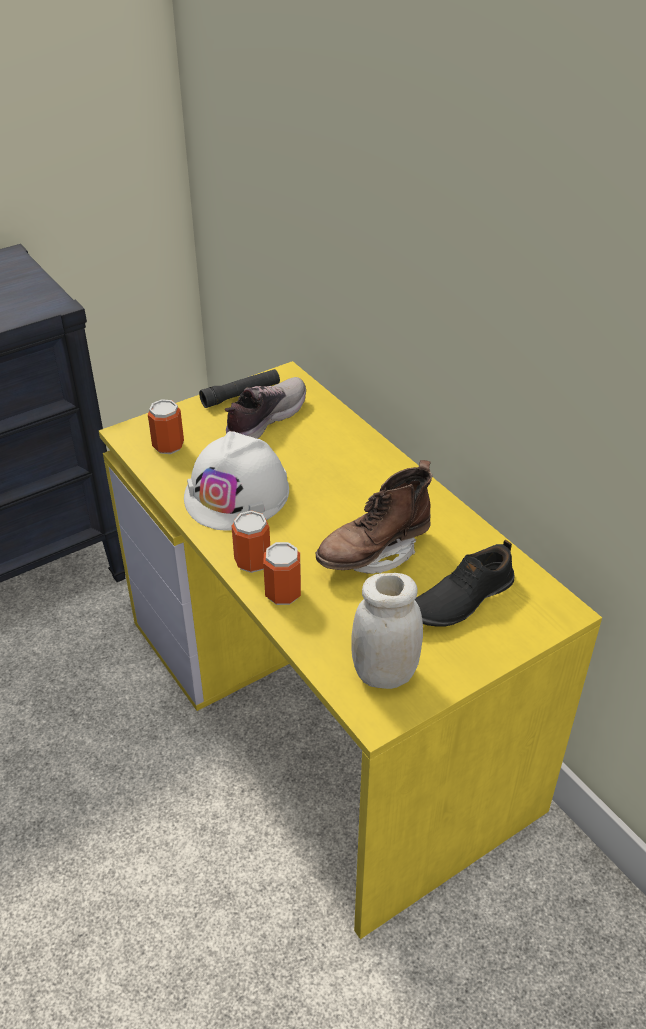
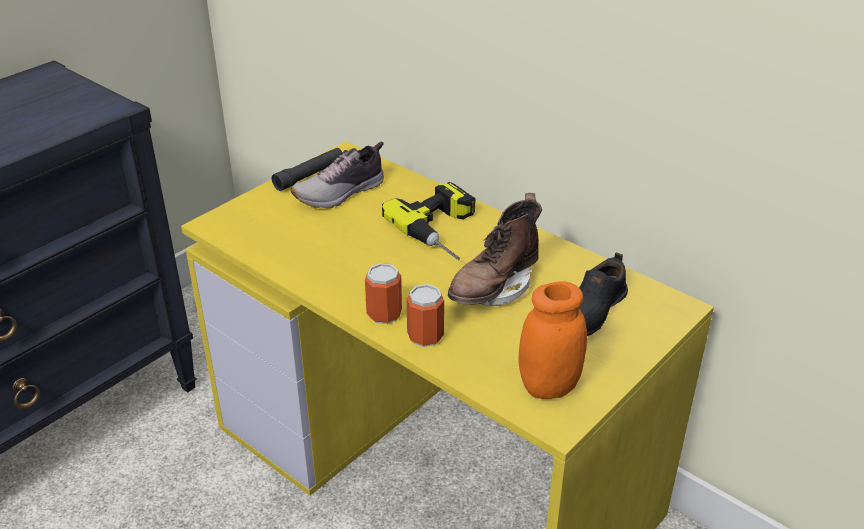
camera: 15 degrees left, 5 degrees down
(168, 446) = (258, 228): can -> none
(237, 494) = (344, 259): white hard hat -> none
(264, 419) = (341, 193): shoe -> shoe turned 150 degrees counterclockwise
(351, 479) = (445, 230): none -> power drill
(384, 674) = (549, 387): white jar -> orange jar

